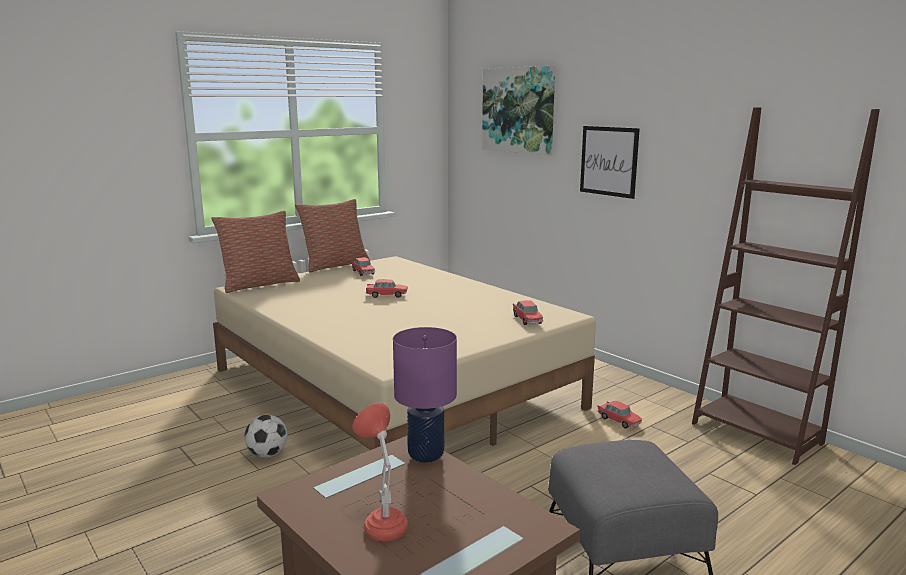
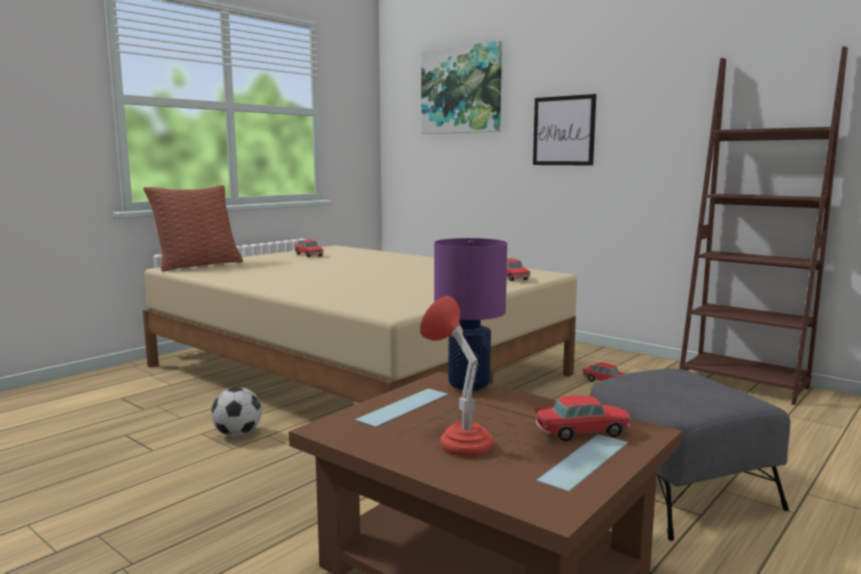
camera: 10 degrees left, 5 degrees down
(335, 265) = (273, 251): pillow -> none
(387, 295) = (347, 268): toy car -> toy car (582, 432)

